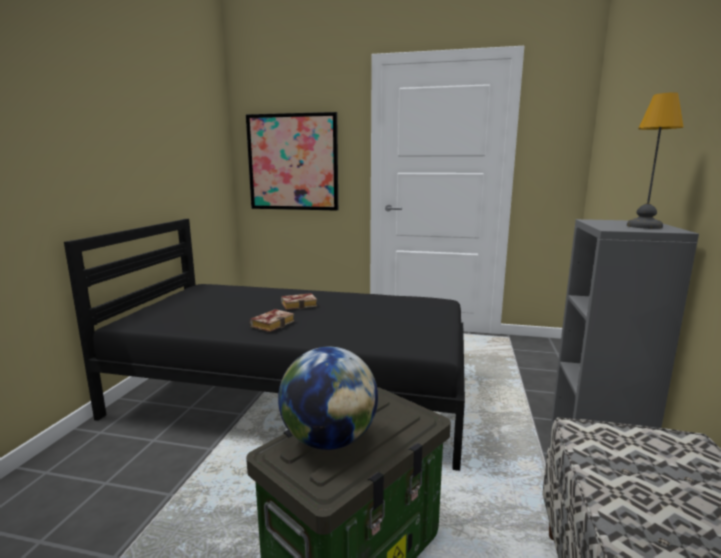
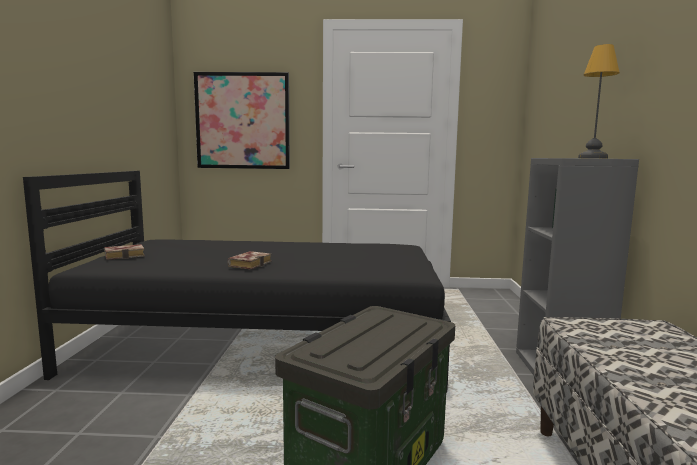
camera: 10 degrees left, 5 degrees down
(300, 304) = (269, 250): book -> book (126, 255)
(329, 440) = (352, 340): globe -> none

